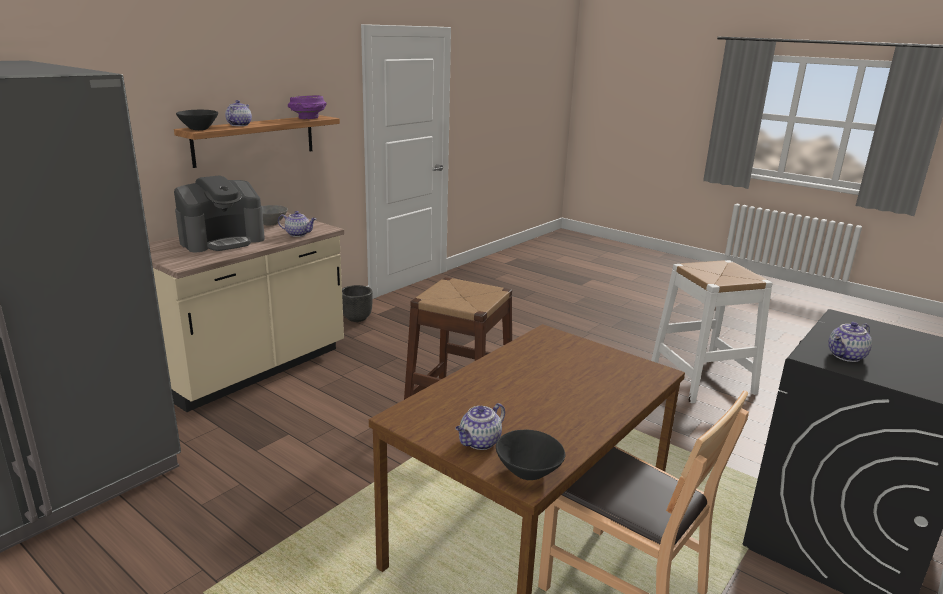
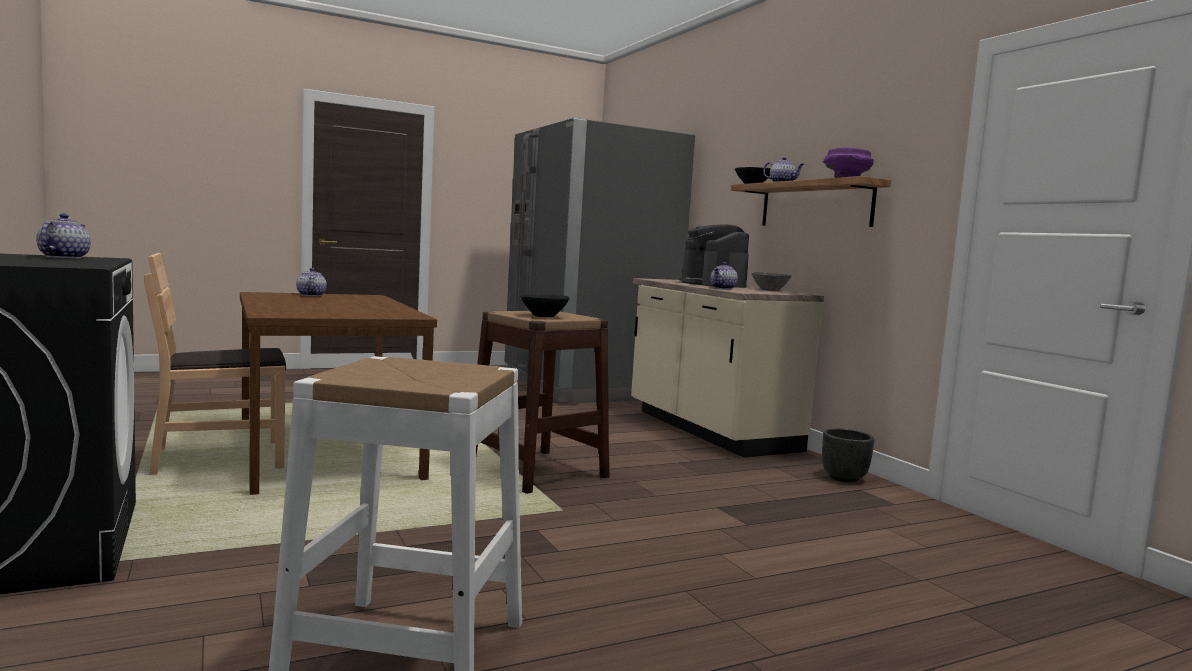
camera: 115 degrees right, 15 degrees down
(528, 473) = (262, 294): black bowl -> black bowl (543, 316)

